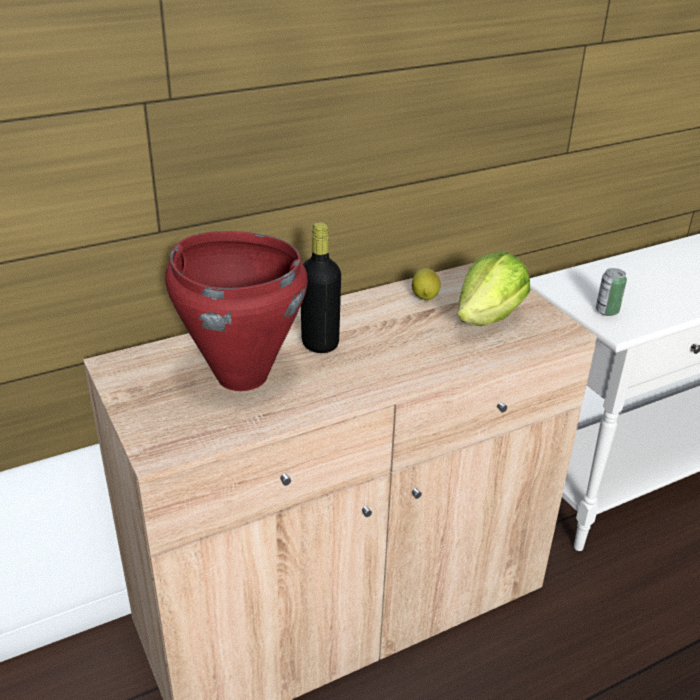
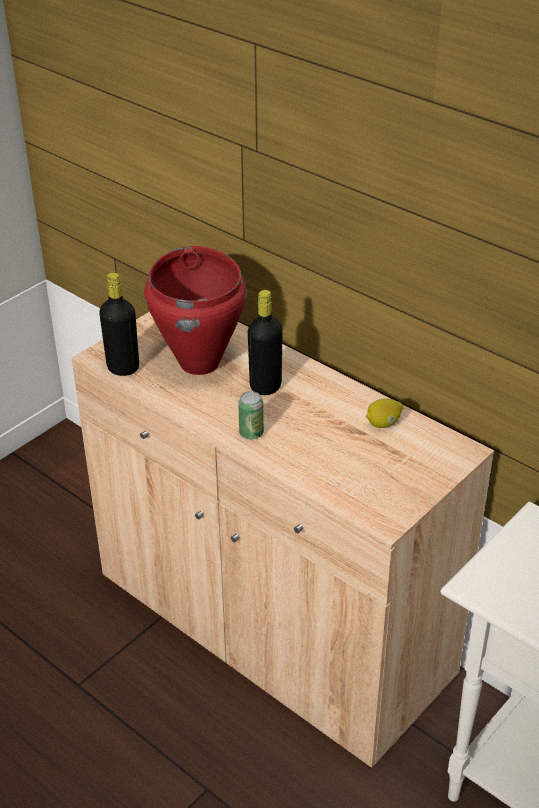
camera: 70 degrees right, 5 degrees up
(202, 436) = (123, 368): none -> black bottle
(489, 318) = (372, 469): lettuce -> none
(607, 311) = (507, 572): can -> can (251, 433)

